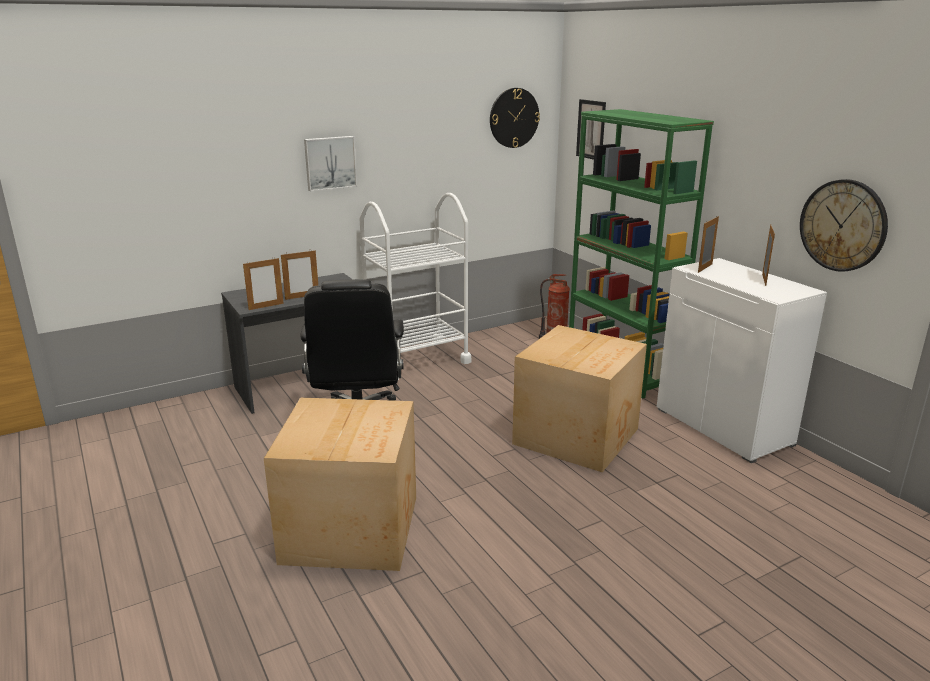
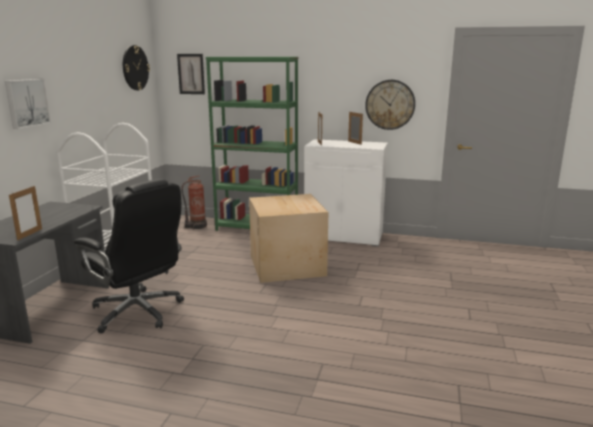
camera: 45 degrees left, 5 degrees down
(302, 297) = (49, 221): picture frame -> none
(353, 528) = (243, 367): cardboard box -> none

